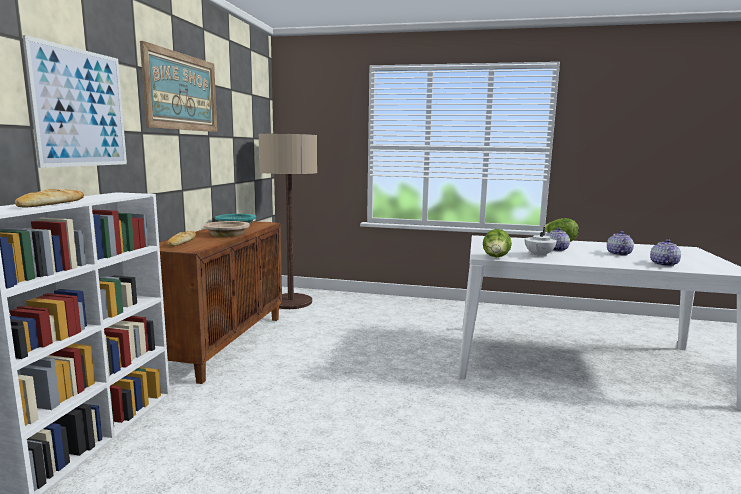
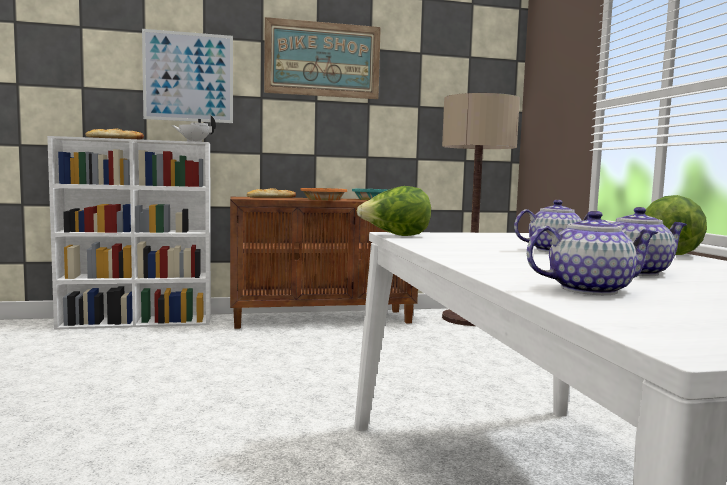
camera: 65 degrees right, 5 degrees down
(227, 234) = (323, 199): beige bowl -> orange bowl
(538, 255) = (465, 245): white teapot -> white teapot (194, 142)

